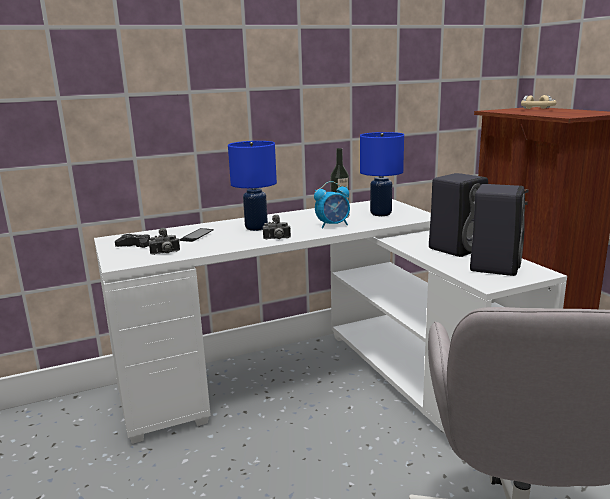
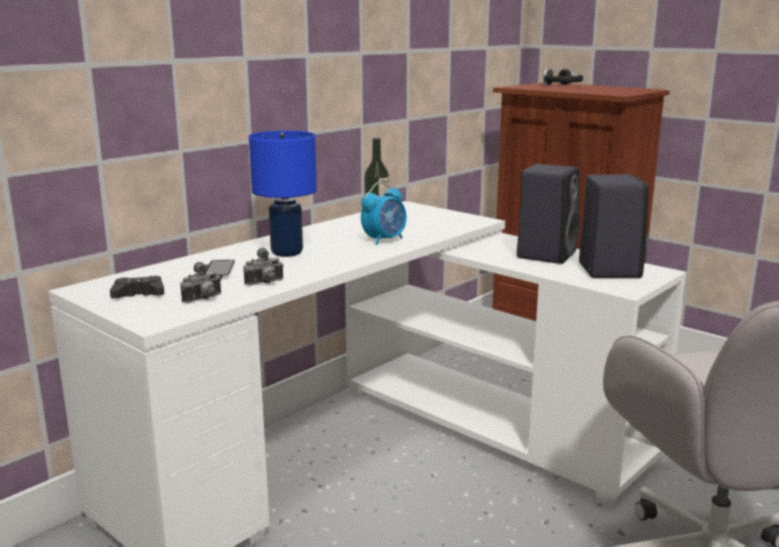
camera: 25 degrees left, 0 degrees up
(277, 239) = (336, 264): camera -> camera (265, 283)
(379, 214) = (422, 222): blue table lamp -> none
(537, 109) = (561, 86): beige headphones -> black headphones

